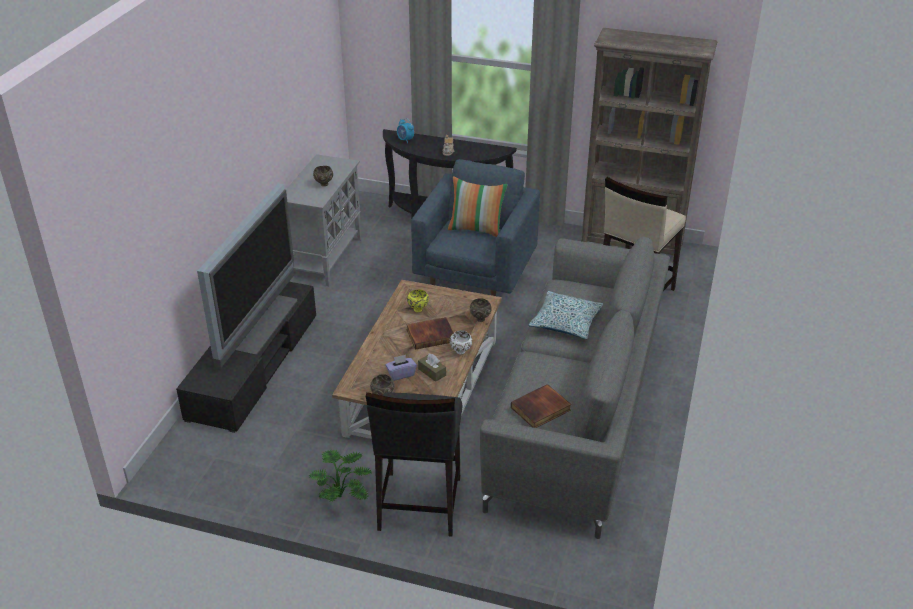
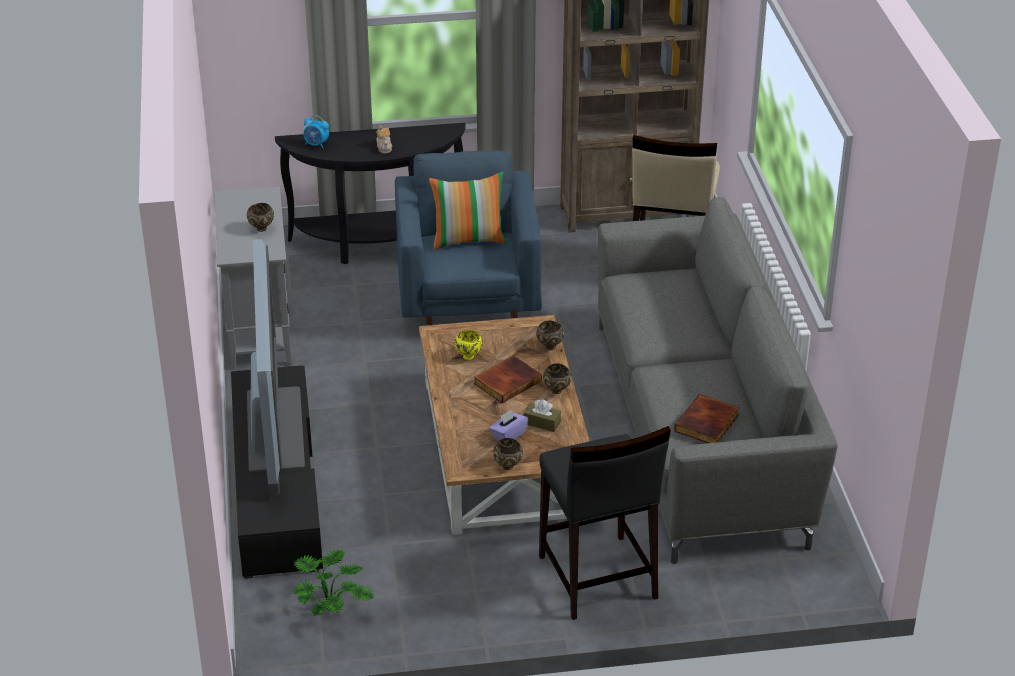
camera: 25 degrees left, 0 degrees up
(343, 495) = (504, 596): potted plant -> potted plant (332, 606)
(460, 352) = (557, 391): white bowl -> brown bowl
(566, 322) = (663, 322): pillow -> none

